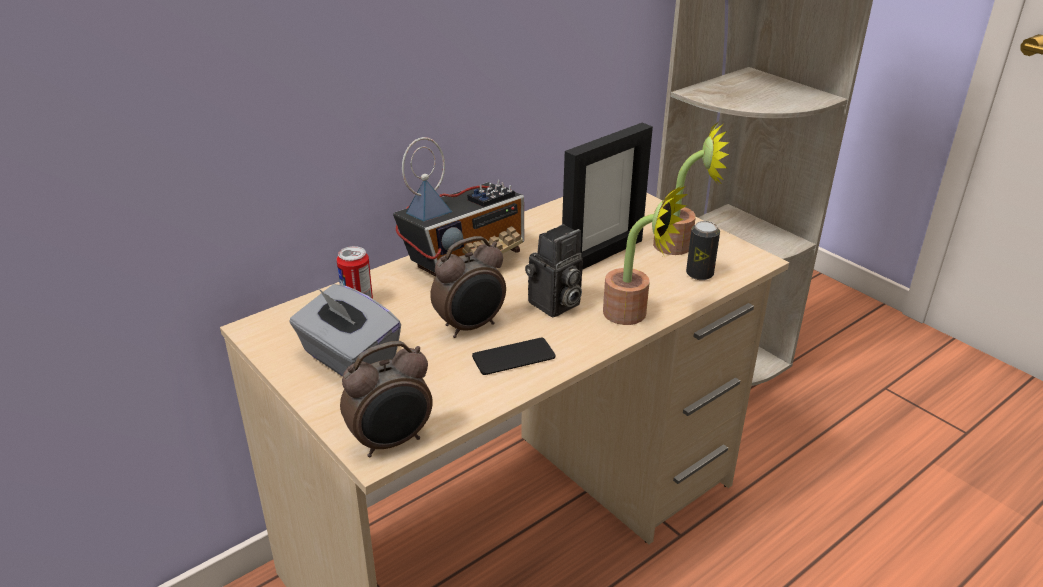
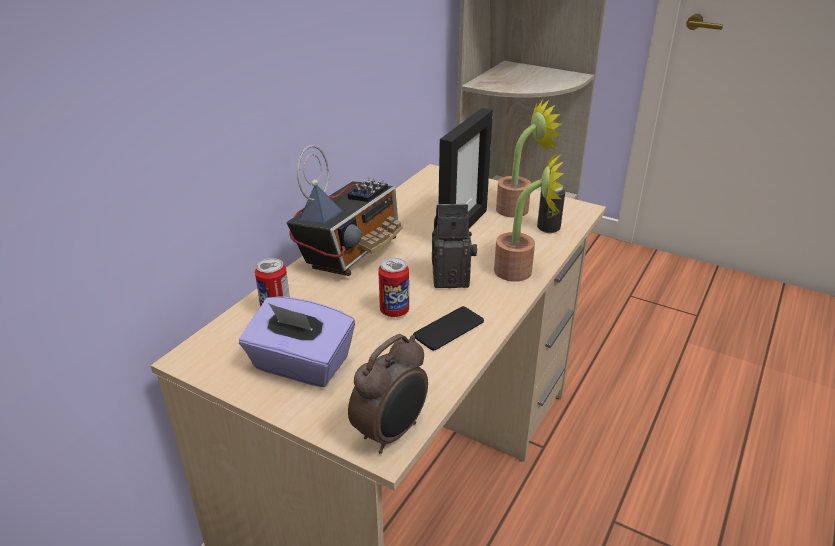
camera: 20 degrees left, 0 degrees up
(348, 358) = (300, 365): grey tissue box -> purple tissue box
(471, 327) = (394, 311): alarm clock -> can
(554, 305) = (452, 277): camera -> camera turned 120 degrees counterclockwise

